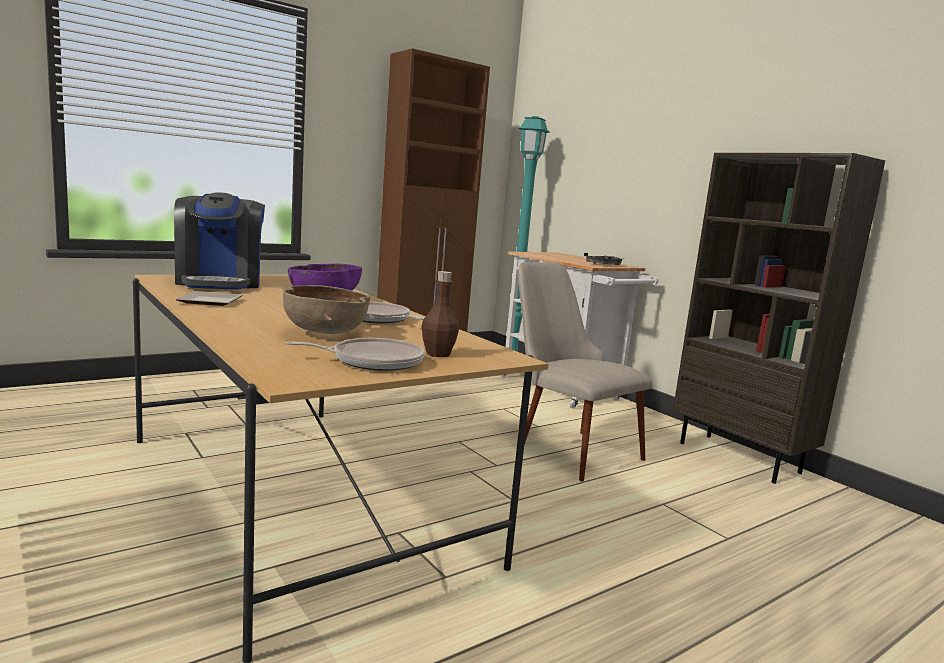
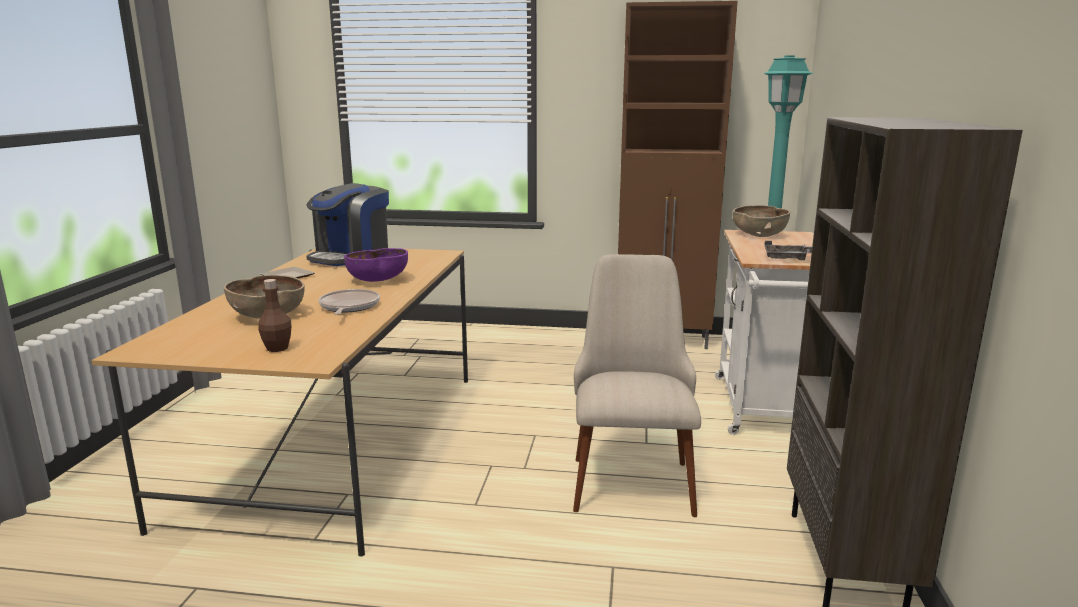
camera: 45 degrees right, 5 degrees up
(372, 361) = (216, 346): frying pan -> none
(541, 254) = (759, 235): none -> brown bowl

